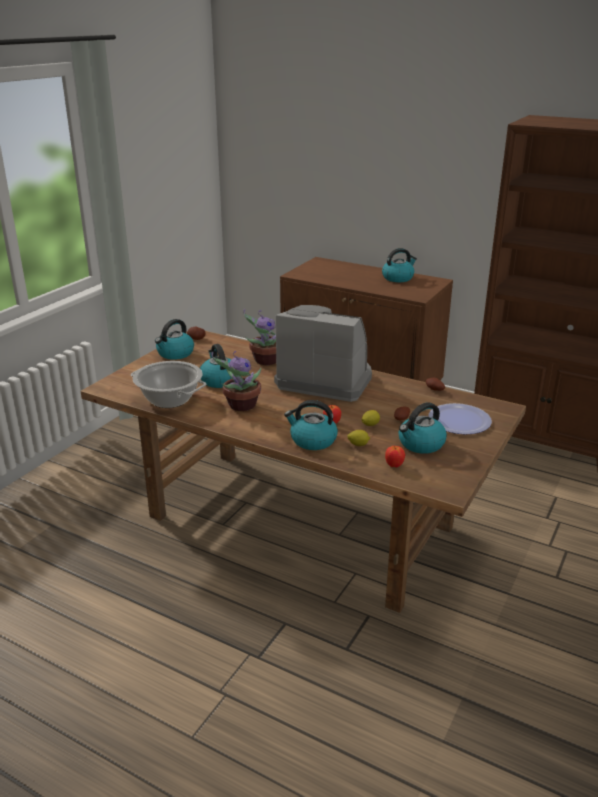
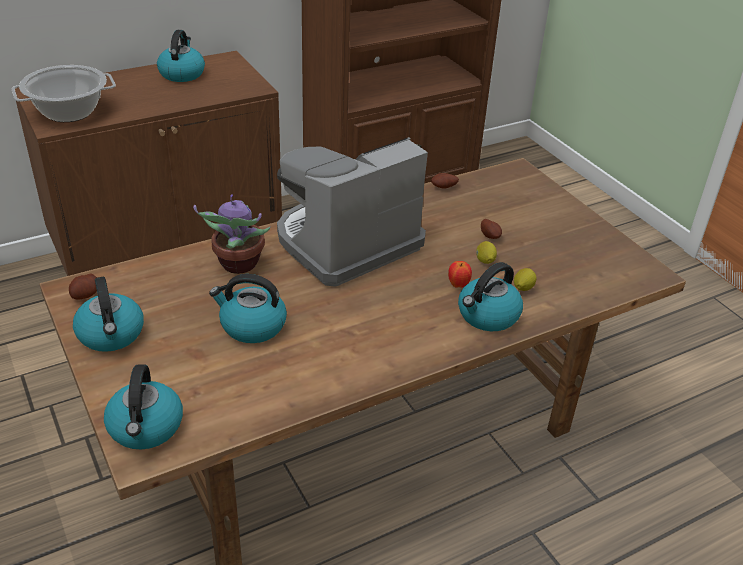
camera: 60 degrees left, 10 degrees up
(169, 399) = (261, 395): cooking pot -> cooking pot (68, 112)
(240, 406) = (347, 336): potted plant -> none
(394, 465) = (583, 284): apple -> none
(420, 444) = (552, 249): kettle -> kettle (146, 428)
(459, 420) = (522, 205): plate -> none

